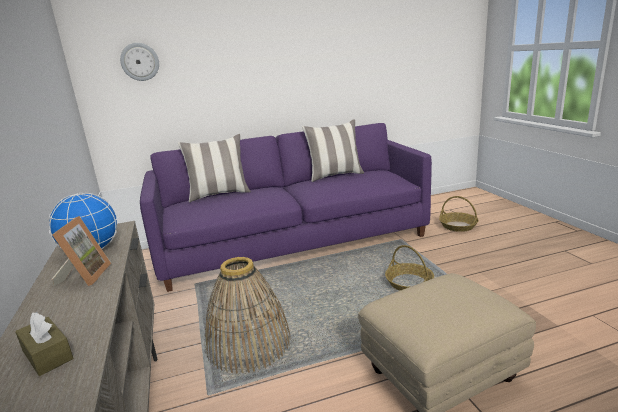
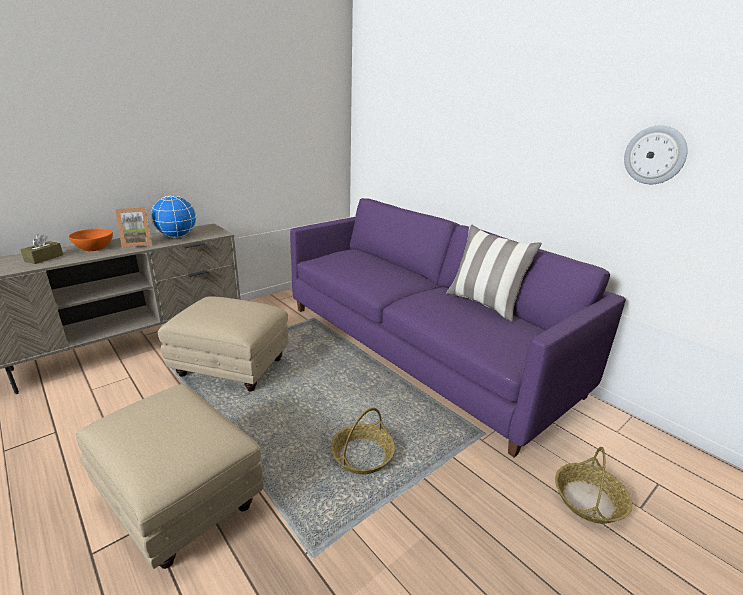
camera: 65 degrees right, 5 degrees up
(54, 310) = (94, 248): none -> orange bowl
(140, 62) = (389, 110): wall clock -> wall clock (655, 155)
(219, 194) = (379, 259): pillow -> none
(248, 343) = (230, 367): basket -> beige ottoman

